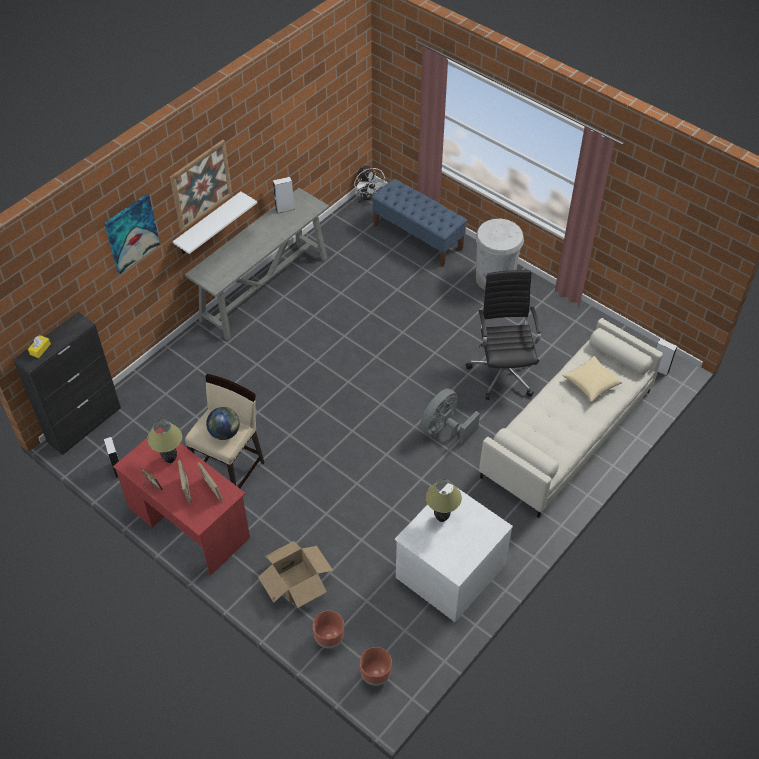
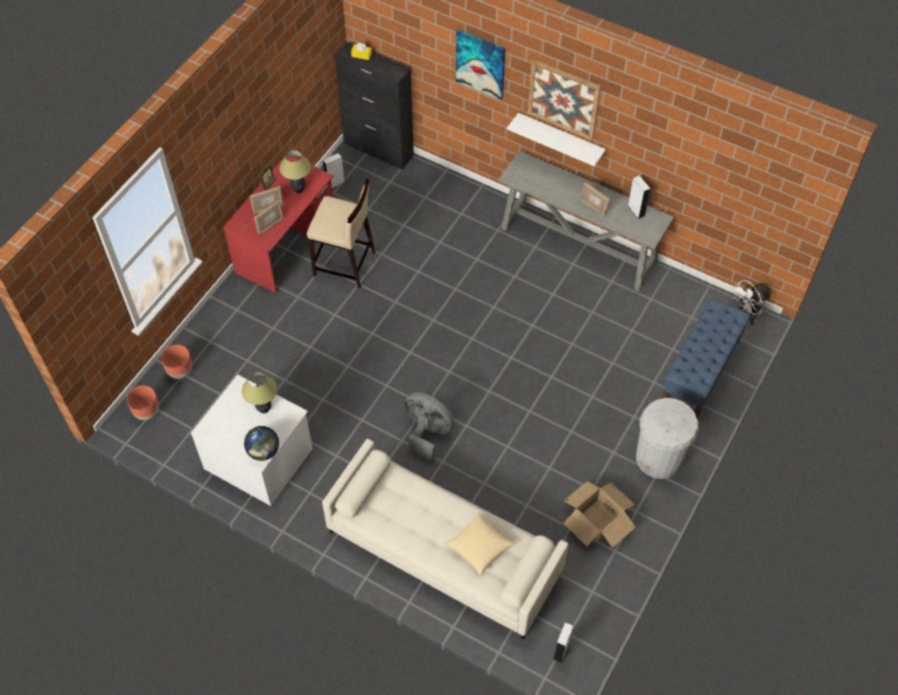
camera: 80 degrees right, 5 degrees up
(225, 433) = (332, 221): globe -> globe (263, 451)
(272, 235) = (593, 207): none -> picture frame
(296, 582) = (234, 336): cardboard box -> cardboard box (597, 521)
(503, 371) = (519, 481): black office chair -> none

